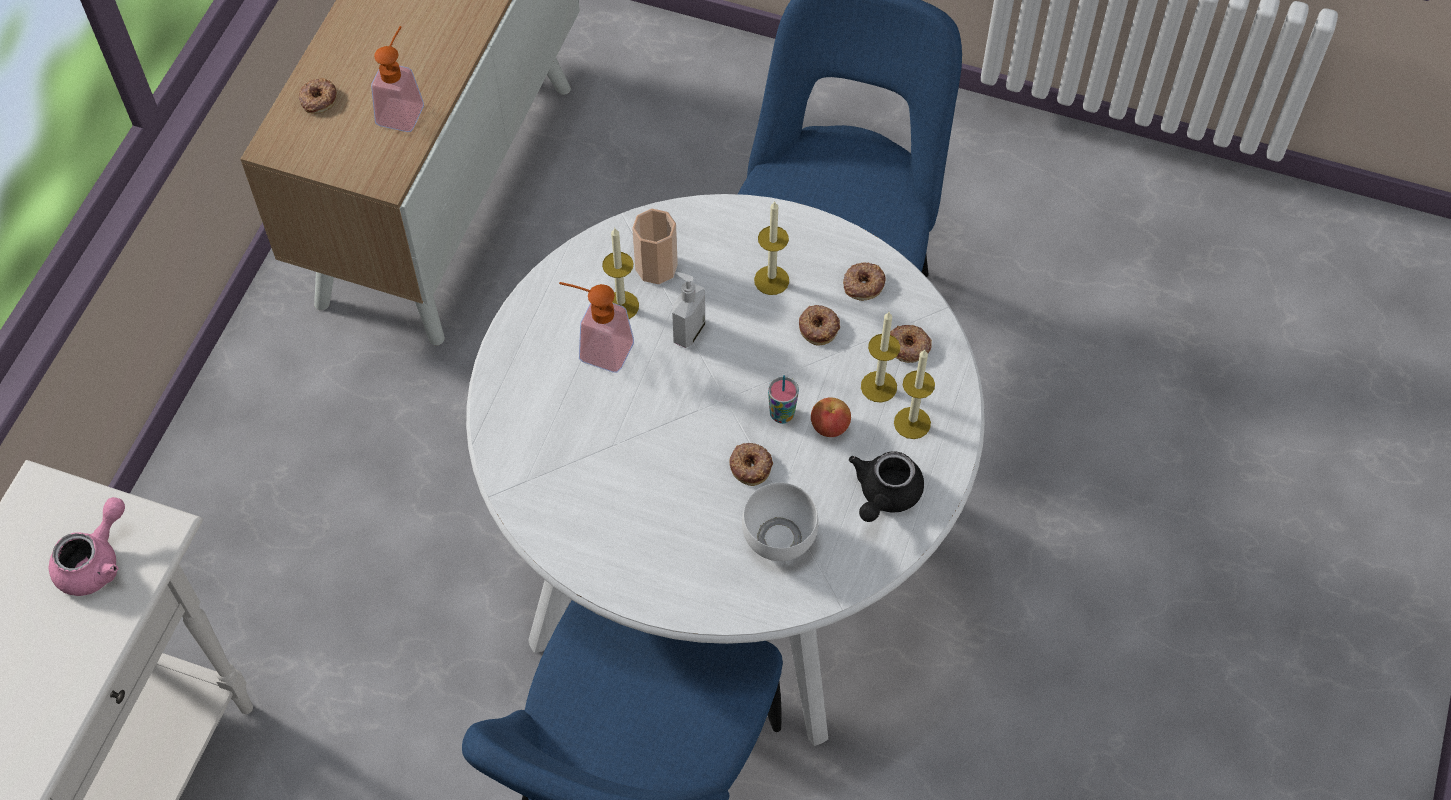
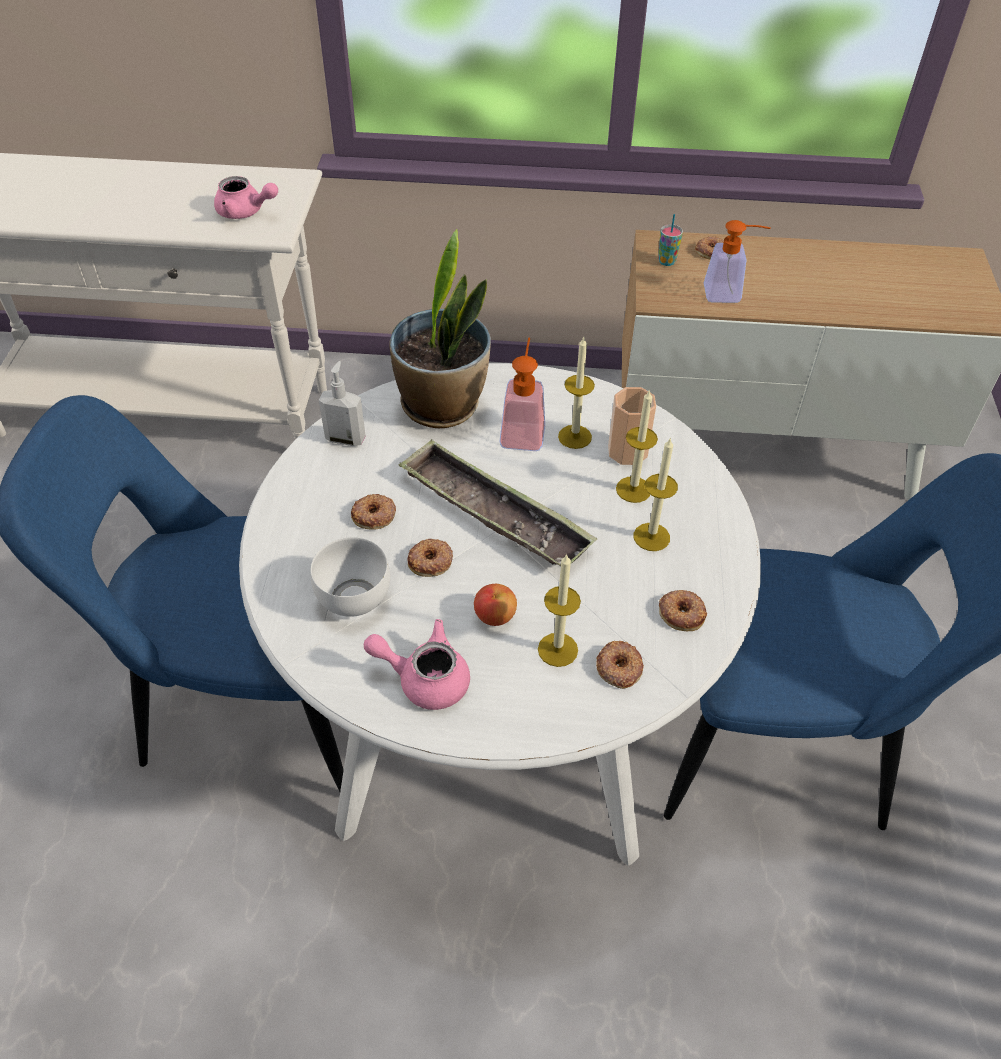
camera: 75 degrees right, 10 degrees down
(533, 413) = (442, 405): none -> potted plant
(688, 331) = (565, 487): soap dispenser -> soap dispenser (346, 438)
(703, 399) = (494, 512): none -> tray
(782, 414) = (496, 574): cup -> cup (666, 261)
(819, 327) = (611, 585): donut -> donut (374, 515)
(884, 495) = (424, 678): black teapot -> pink teapot
(912, 423) = (522, 688): candle -> candle (633, 489)

